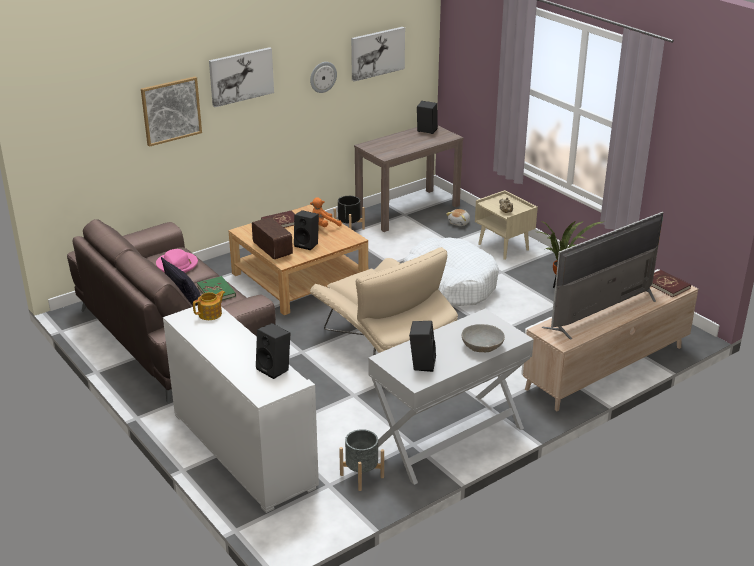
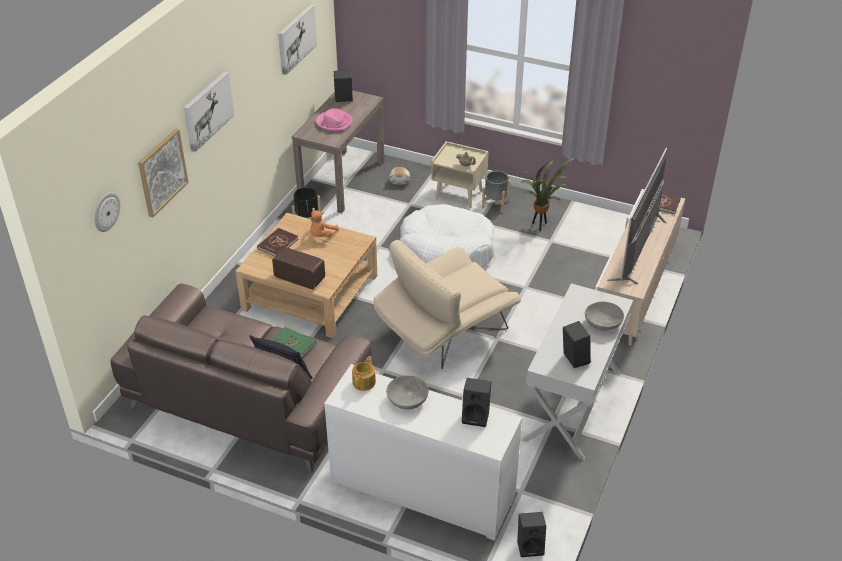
camera: 30 degrees left, 10 degrees up
(177, 265) = (225, 329): pink hat -> pink hat (334, 122)
(231, 337) = (407, 399): none -> grey bowl
(307, 244) = (326, 261): black speaker -> black speaker (530, 546)
(322, 77) = (262, 81): wall clock -> wall clock (106, 211)
(362, 476) = (539, 471): grey planter -> grey planter (495, 204)
(384, 342) = (444, 332): beige armchair -> beige armchair turned 120 degrees clockwise

